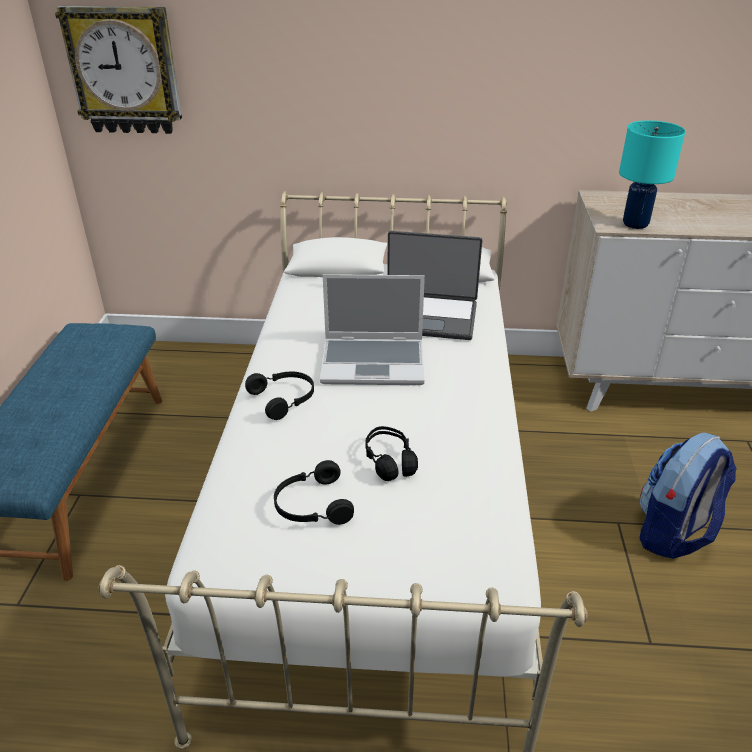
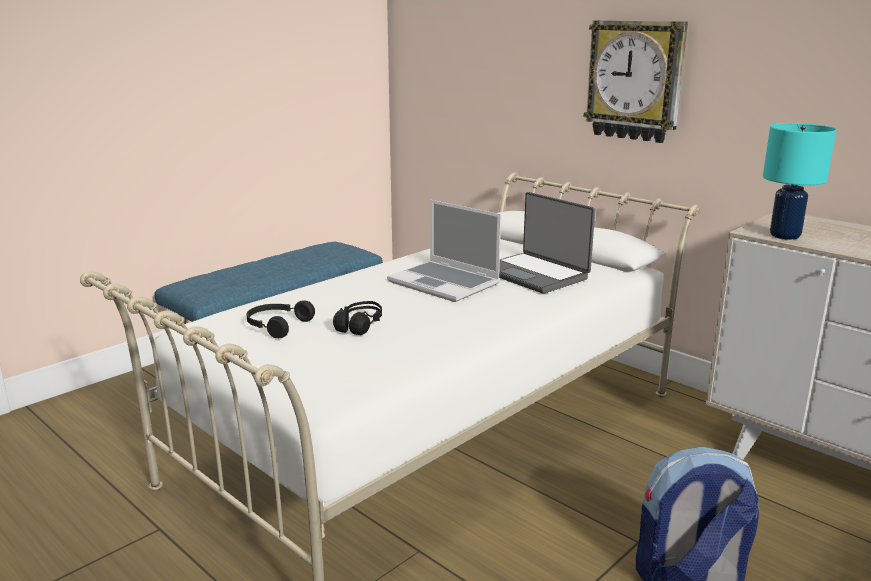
camera: 40 degrees right, 15 degrees down
(124, 71) = (430, 65): wall clock -> wall clock (635, 81)
(284, 399) = (354, 281): black headphones -> none

